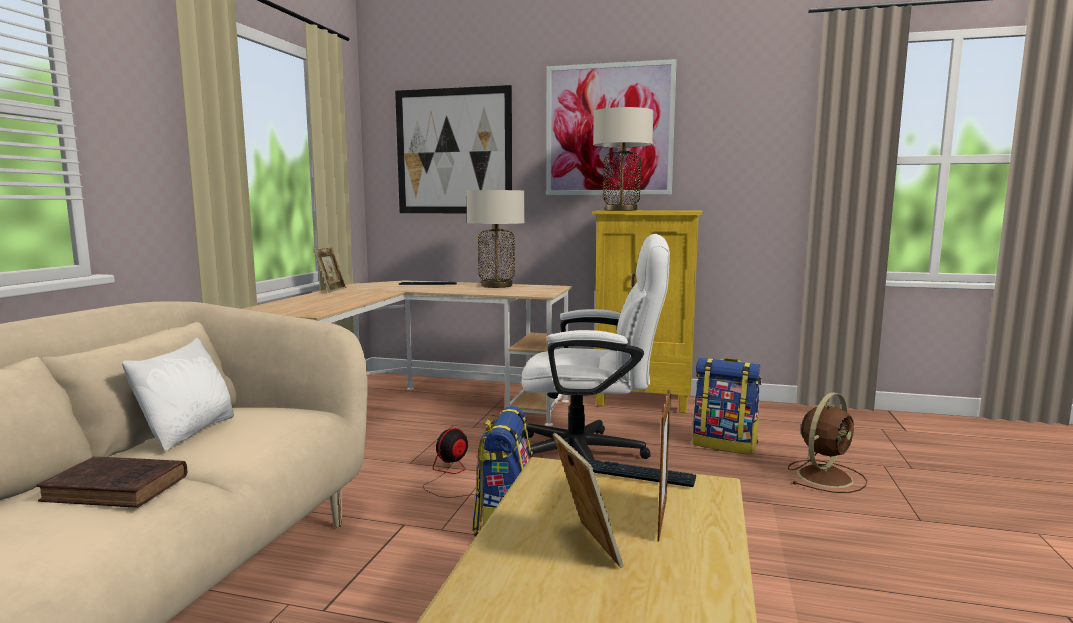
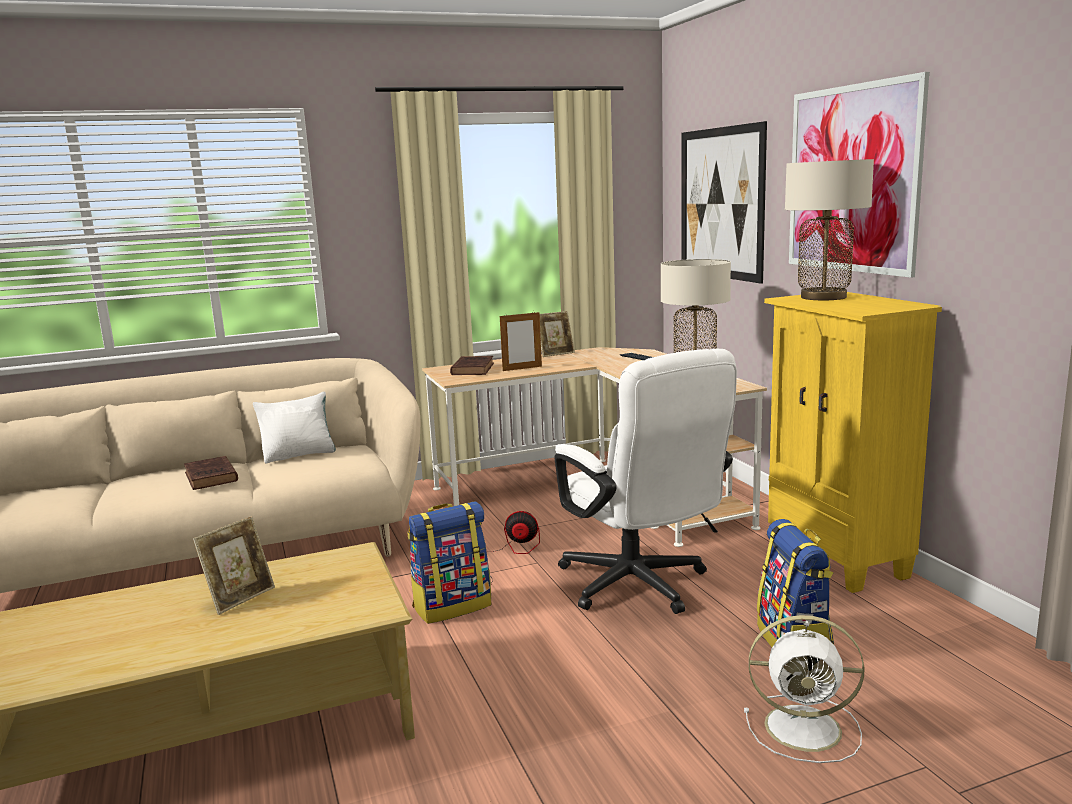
camera: 55 degrees right, 5 degrees up
(292, 306) = (473, 369): none -> brown book
(634, 475) = (372, 580): keyboard -> none
(662, 518) = (301, 608): picture frame -> picture frame (522, 368)
(825, 476) = (806, 728): brown fan -> white fan

